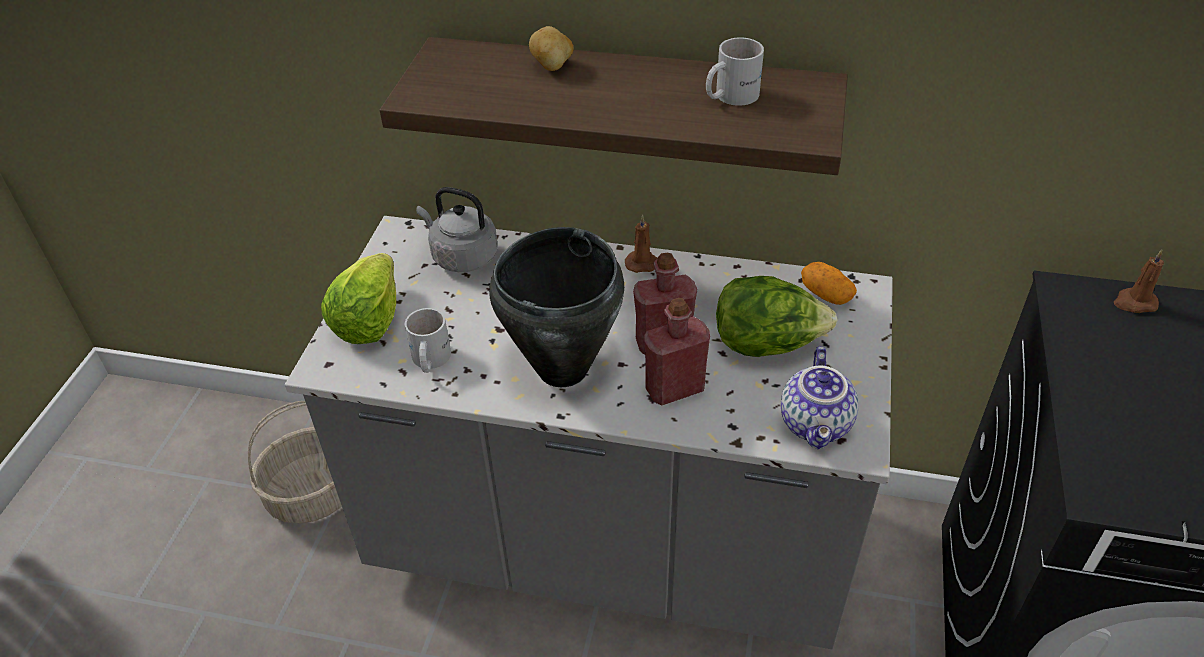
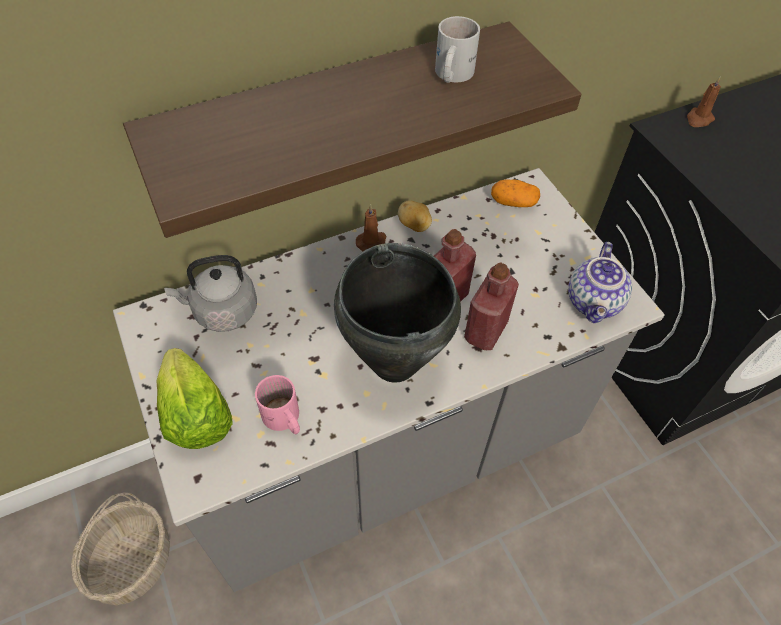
camera: 40 degrees left, 10 degrees up
(428, 360) = (283, 420): white mug -> pink mug
(552, 66) = (278, 106): potato -> potato (414, 226)
(767, 344) = (512, 260): lettuce -> none
(817, 424) = (595, 303): teapot -> teapot turned 45 degrees clockwise

